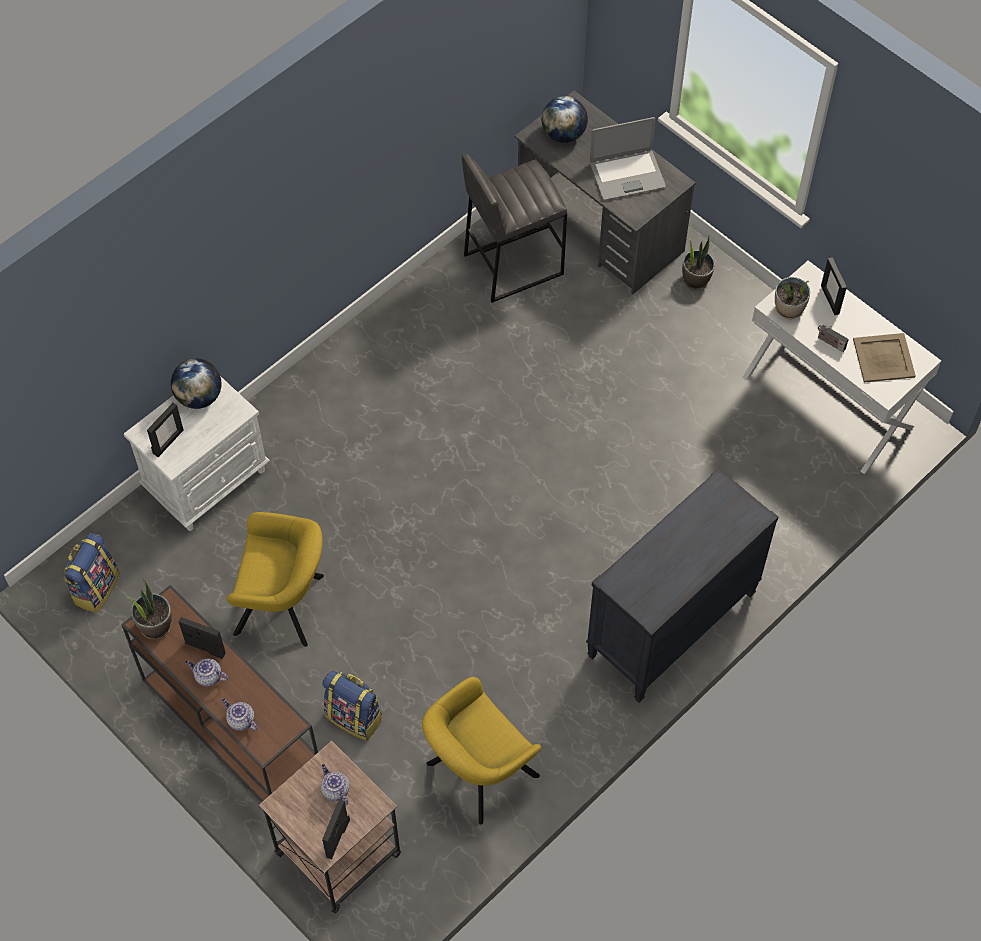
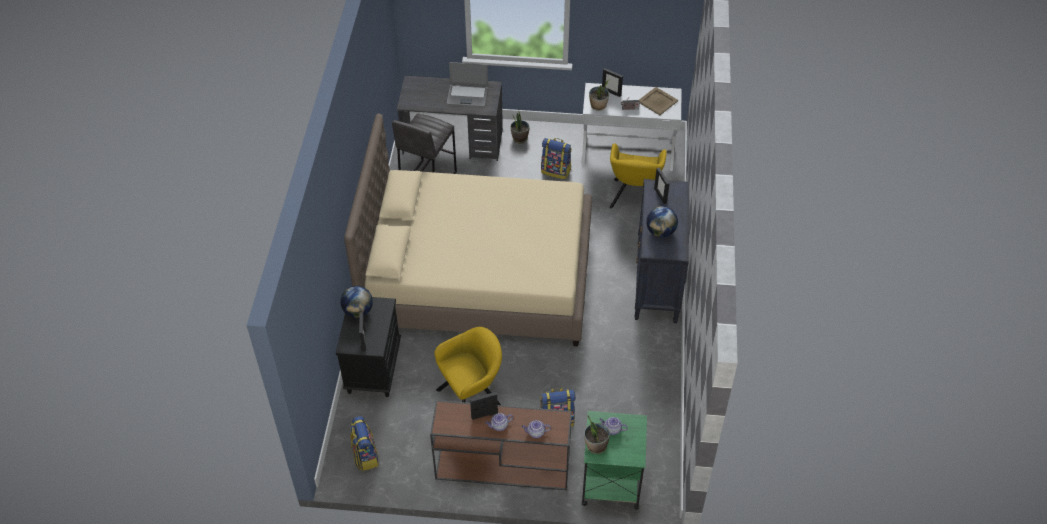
camera: 40 degrees left, 10 degrees down
(155, 625) = (448, 422): potted plant -> potted plant (596, 445)
(207, 480) = (373, 368): white nightstand -> black nightstand
(336, 851) = (610, 482): brown cart -> green cart
(338, 838) = (636, 448): picture frame -> picture frame (660, 195)
(449, 444) = (478, 275): none -> beige bed
(477, 773) = (638, 402): yellow armchair -> yellow armchair (633, 198)
(564, 134) = (419, 95): globe -> globe (660, 232)
(627, 175) = (467, 95): laptop -> laptop turned 60 degrees clockwise
(698, 363) = (556, 171): none -> backpack

